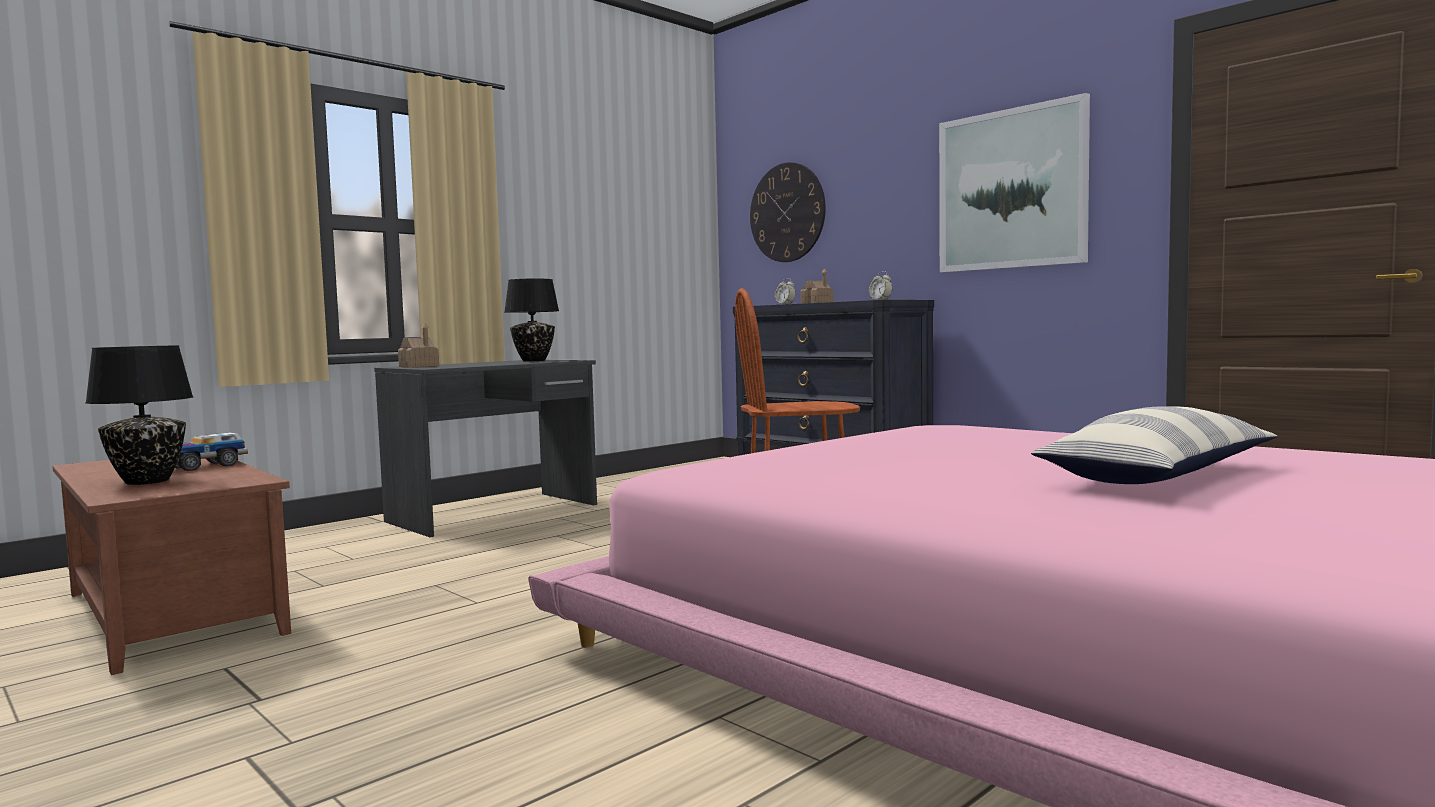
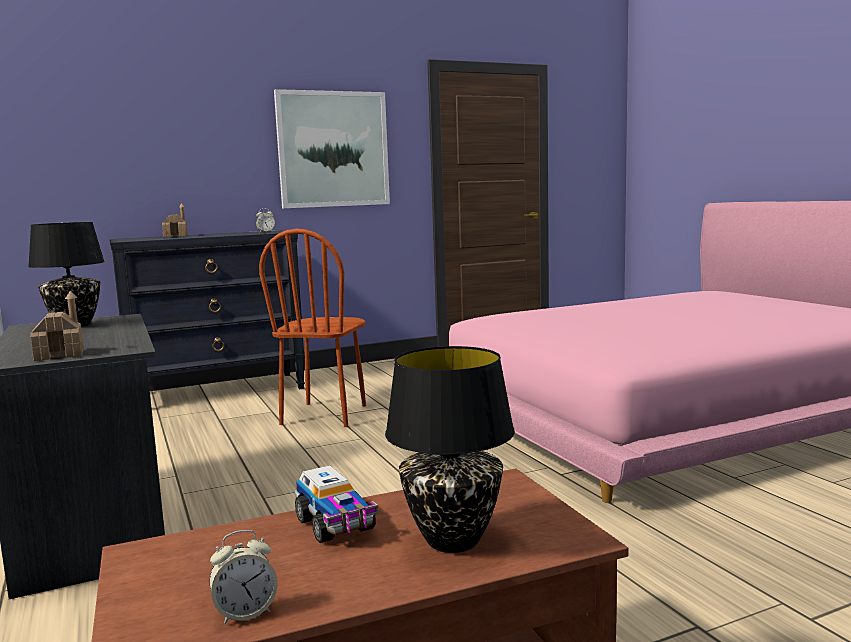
camera: 70 degrees left, 5 degrees up
(785, 304) = (157, 238): alarm clock -> alarm clock (245, 612)
(787, 212) = (98, 143): wall clock -> none
(1158, 476) = (724, 312): pillow -> none

